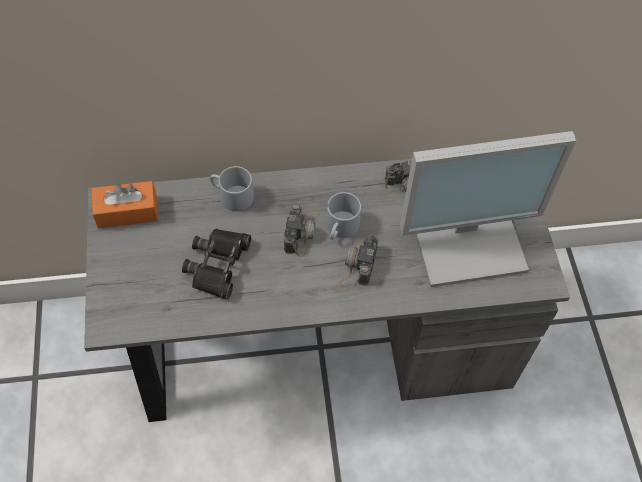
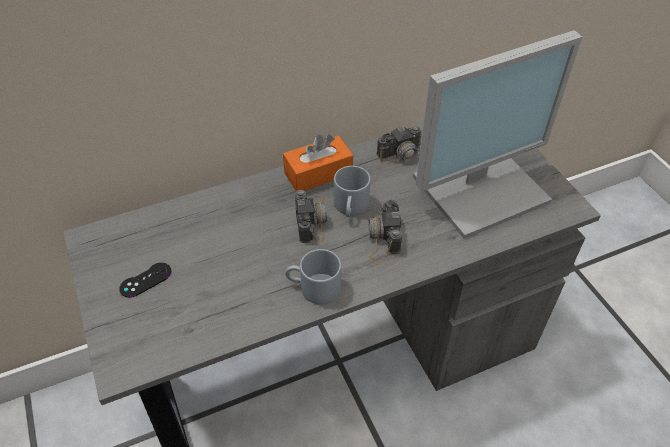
camera: 15 degrees left, 10 degrees down
(127, 212) = (114, 244): orange tissue box -> orange tissue box (318, 173)
(144, 253) = (145, 280): none -> black game controller
(218, 265) = (233, 272): black binoculars -> none
(231, 196) = (226, 204): grey mug -> grey mug (313, 288)

